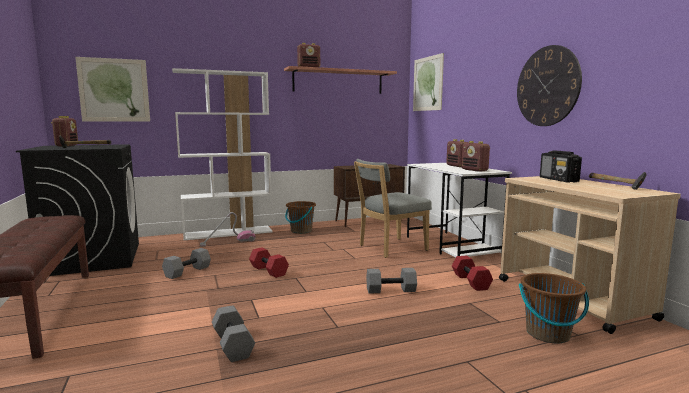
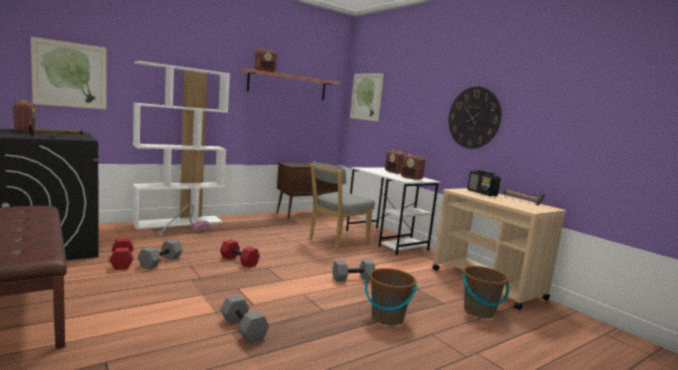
camera: 15 degrees left, 0 degrees up
(301, 231) = (249, 222): brown bucket -> brown bucket (387, 317)
(471, 282) = (412, 271): red dumbbell -> red dumbbell (122, 262)

